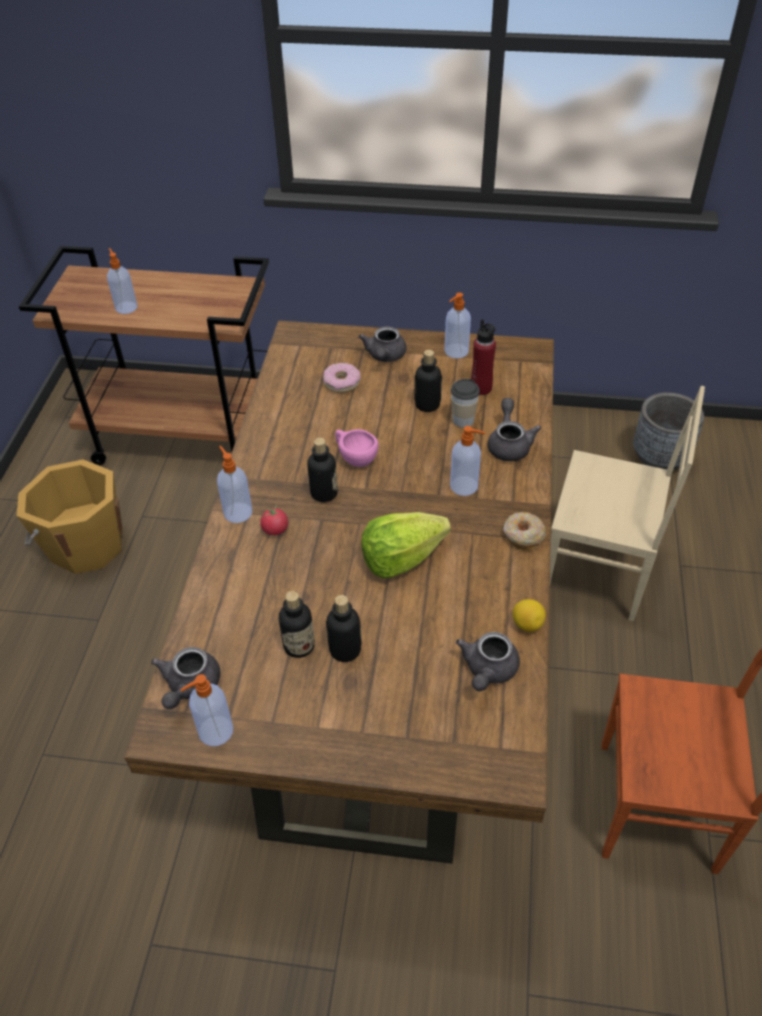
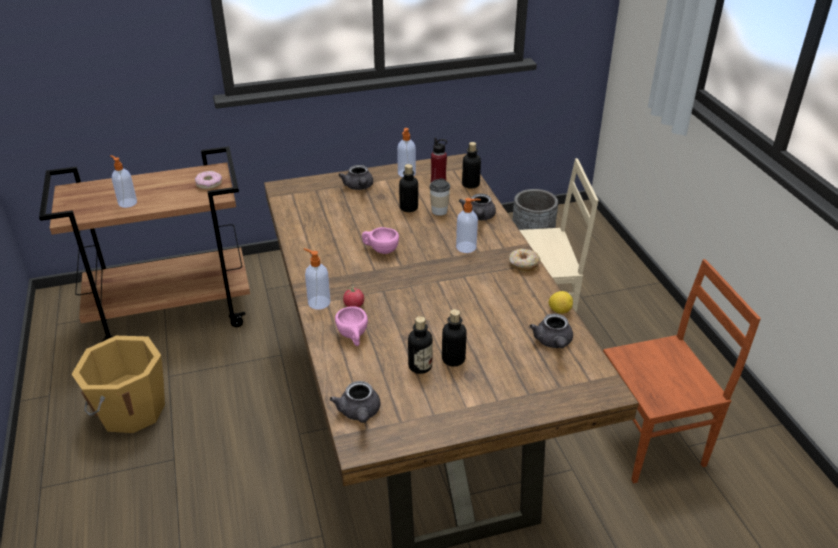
camera: 25 degrees left, 10 degrees down
(214, 732) = (397, 433): soap dispenser -> none
(247, 574) = (353, 336): none -> pink cup
(324, 493) = (373, 275): bottle -> bottle (470, 184)
(342, 382) = (339, 208): donut -> donut (209, 184)
(401, 558) = (454, 298): lettuce -> none
(509, 444) = (479, 217): grey teapot -> grey teapot turned 150 degrees counterclockwise

